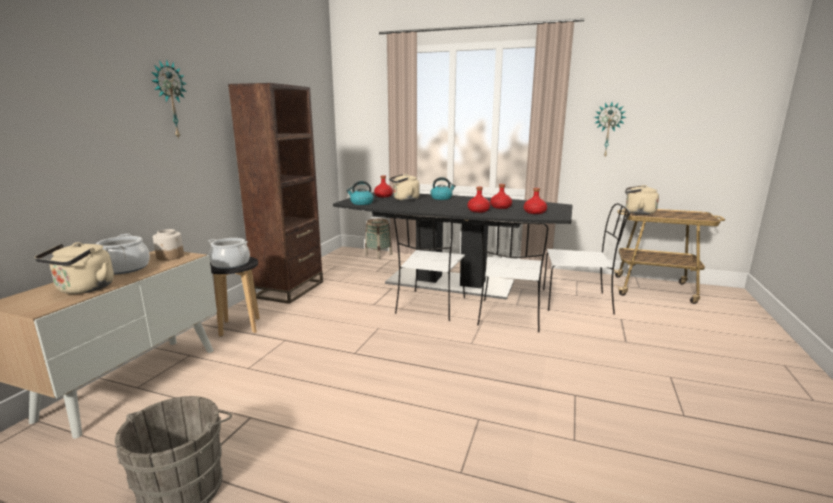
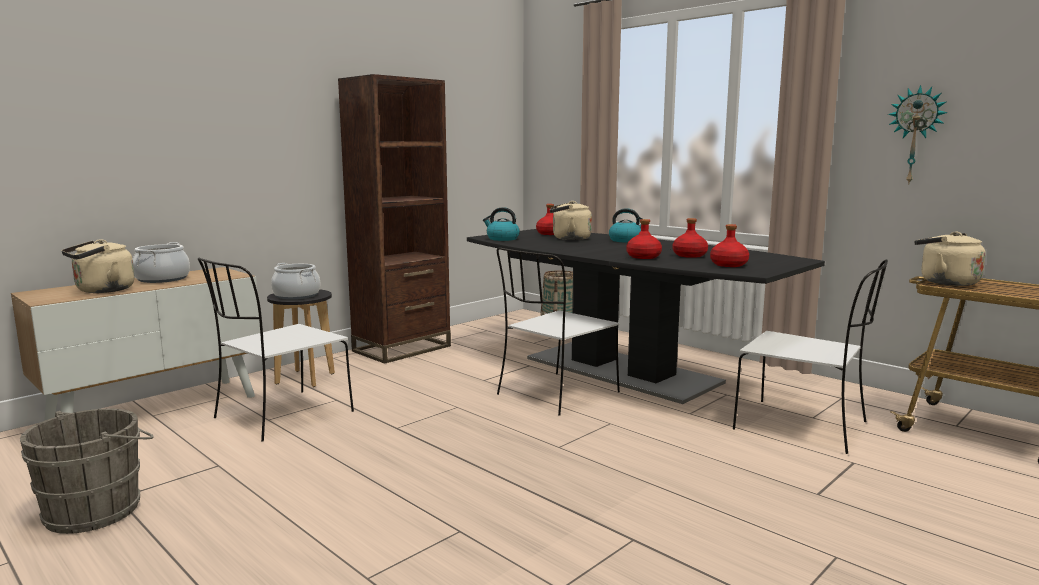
camera: 25 degrees right, 5 degrees down
(170, 100) = (256, 97): wall clock -> none
(170, 257) = (218, 274): jar -> none
(509, 316) = (659, 425): white chair -> white chair (281, 416)

